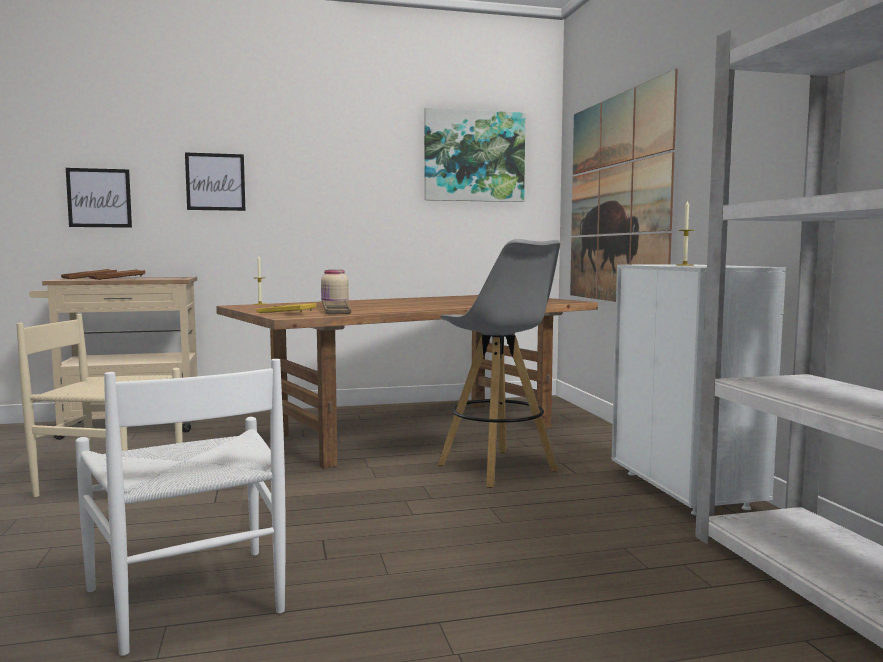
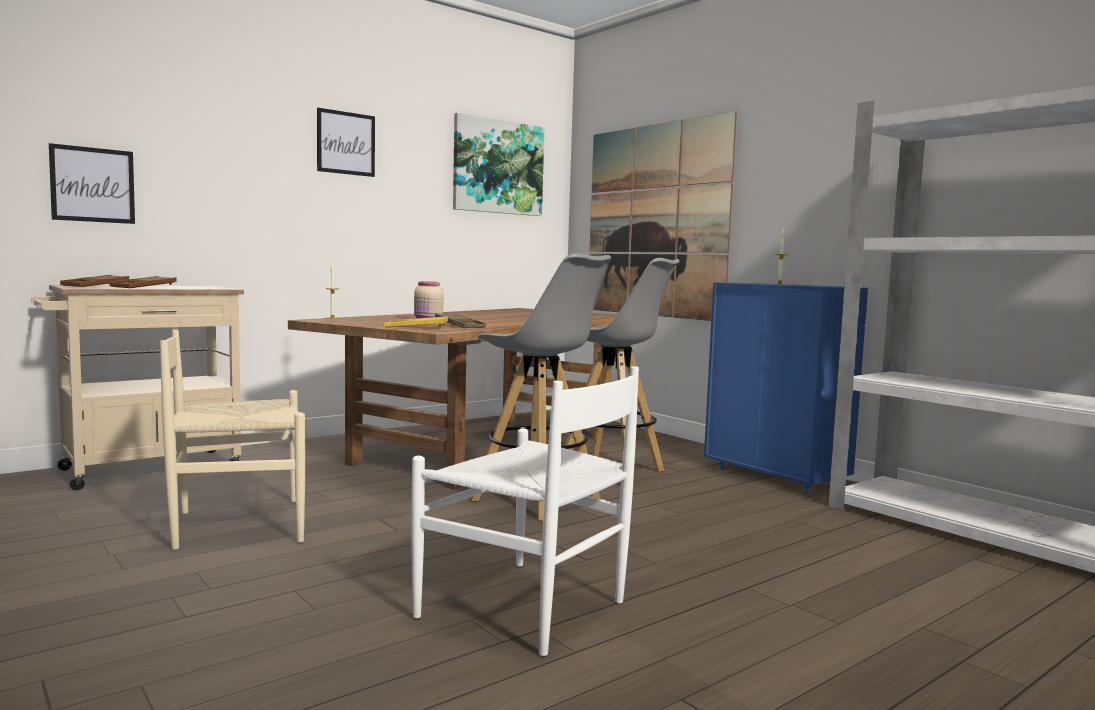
camera: 25 degrees left, 0 degrees up
(215, 182) = (237, 175): picture -> picture (346, 143)
(379, 489) = (537, 501): none -> grey stool
(686, 491) = (777, 475): white cabinet -> blue cabinet

